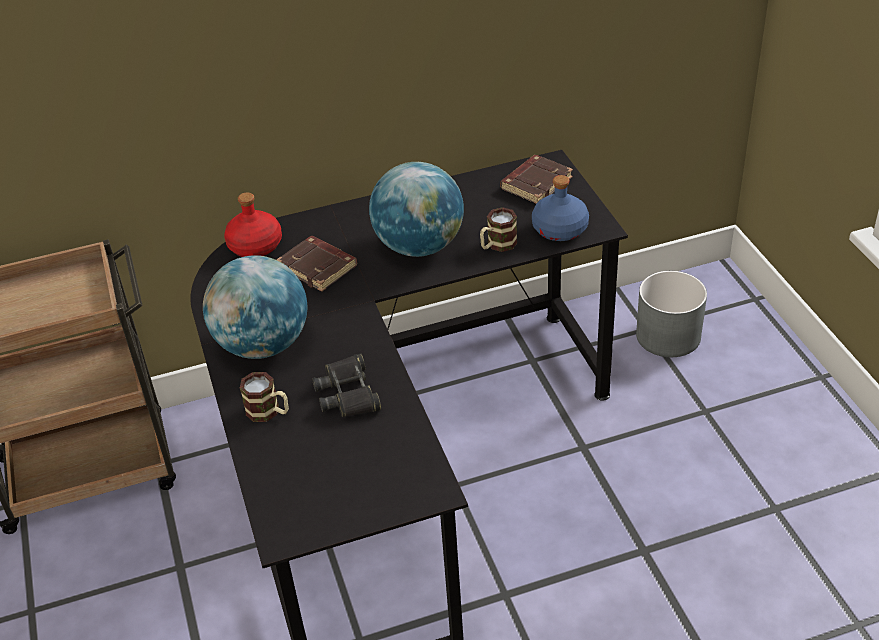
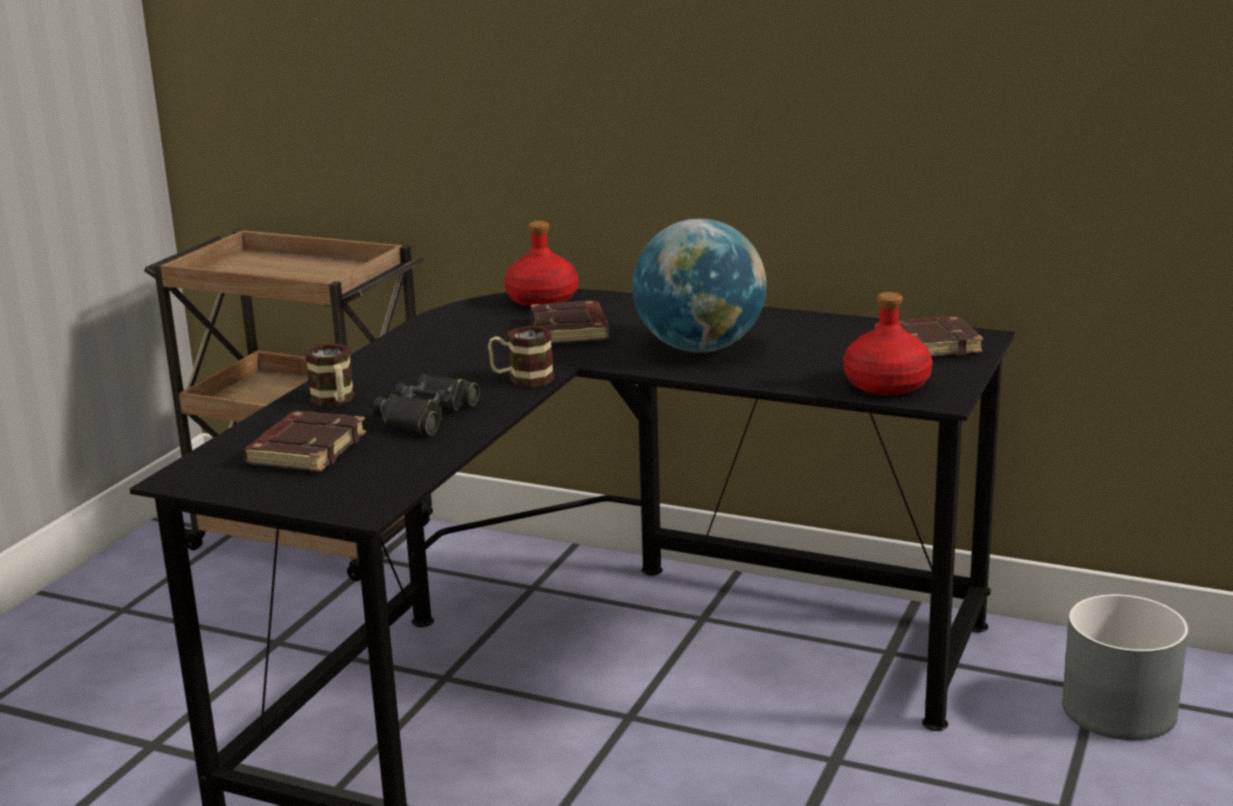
camera: 40 degrees right, 20 degrees down
(263, 344) = (419, 360): globe -> none
(321, 465) = (305, 449): none -> brown book
(497, 245) = (787, 373): mug -> mug (522, 379)
(559, 229) = (885, 385): blue bottle -> red bottle

